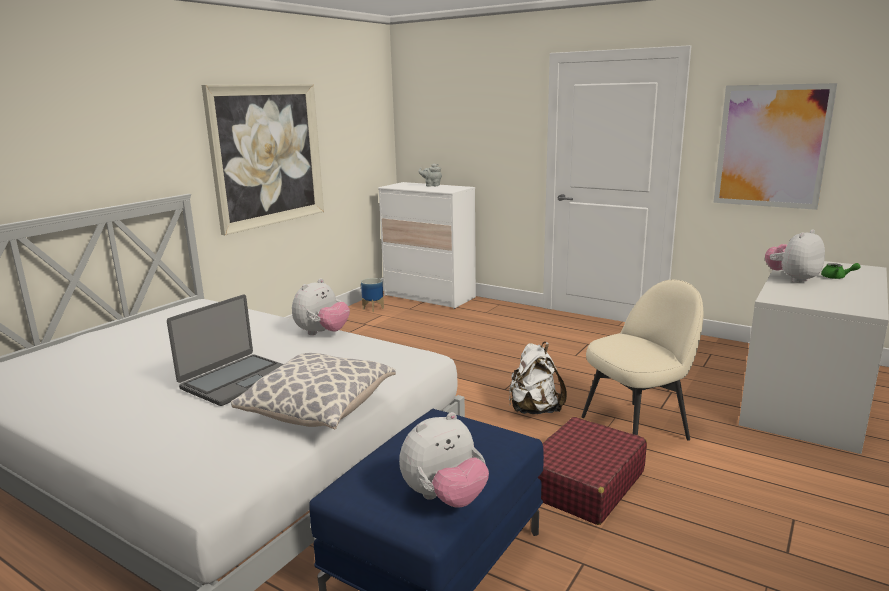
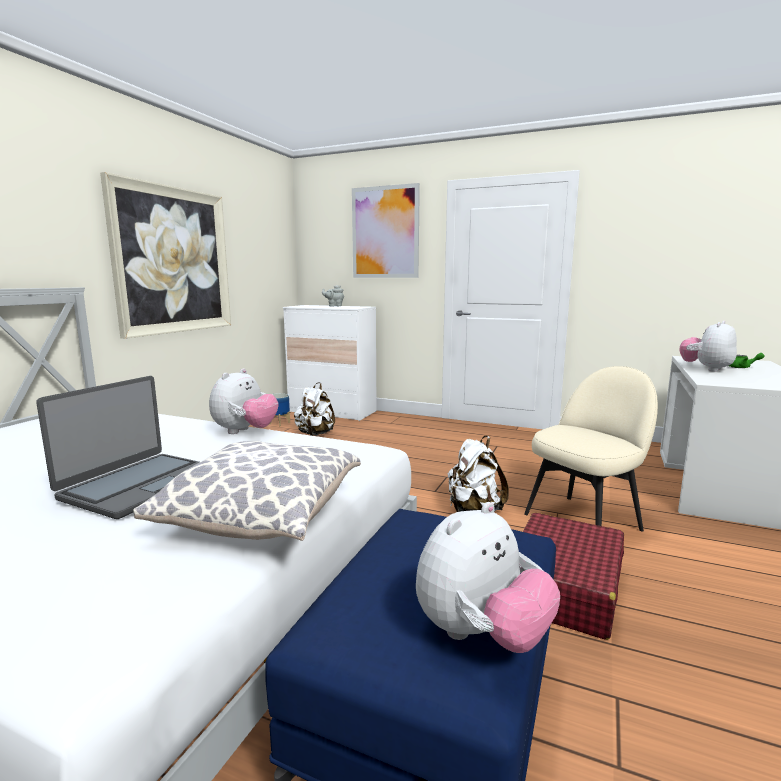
camera: 10 degrees left, 5 degrees down
(406, 323) = (315, 434): none -> white backpack
(771, 146) = (655, 259): picture -> picture (385, 232)

